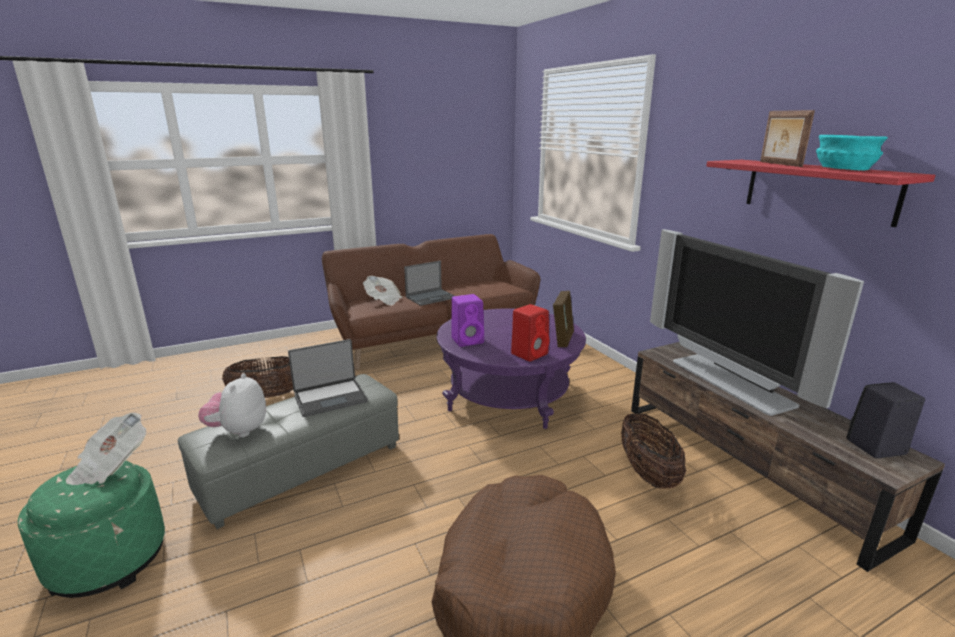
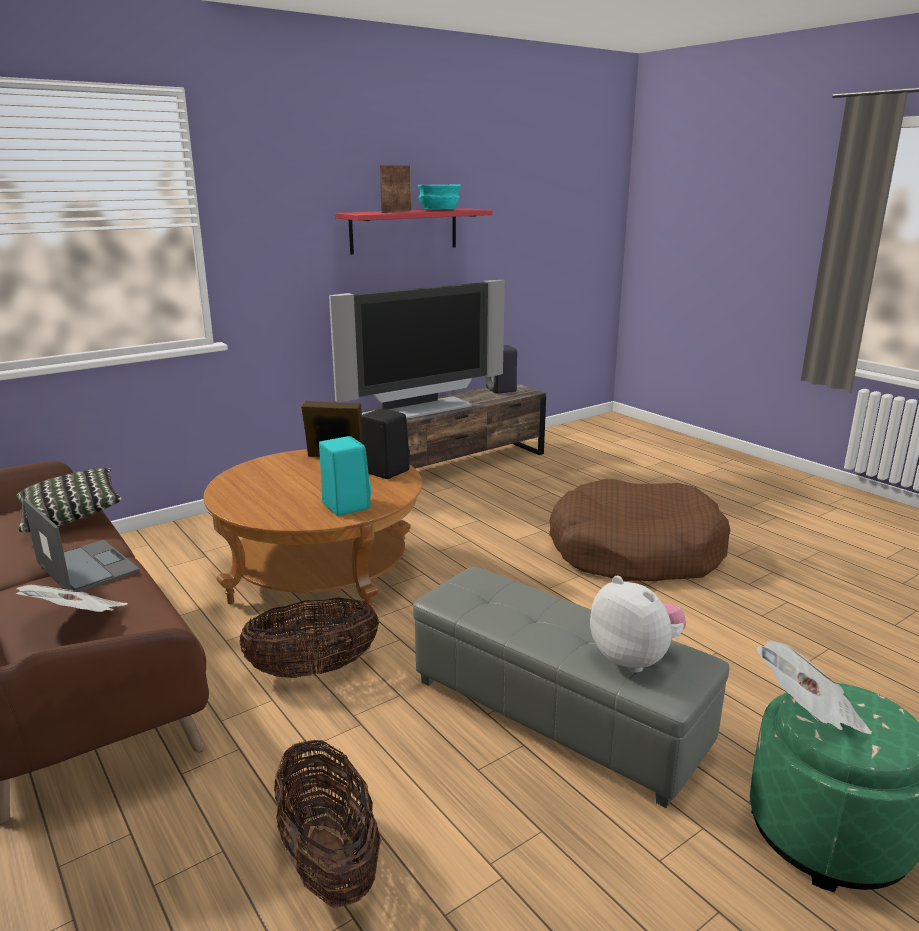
camera: 100 degrees left, 0 degrees up
(238, 431) = (634, 658): plush toy -> plush toy turned 120 degrees counterclockwise
(330, 398) = (508, 608): laptop -> none
(468, 340) = (345, 505): purple speaker -> turquoise speaker
(490, 290) = (71, 516): none -> pillow
(509, 395) = (321, 574): purple coffee table -> brown coffee table
(530, 353) = (384, 471): red speaker -> black speaker
(647, 473) = (468, 503): basket -> basket (313, 669)
(779, 164) = (395, 211): picture frame -> picture frame turned 135 degrees clockwise

